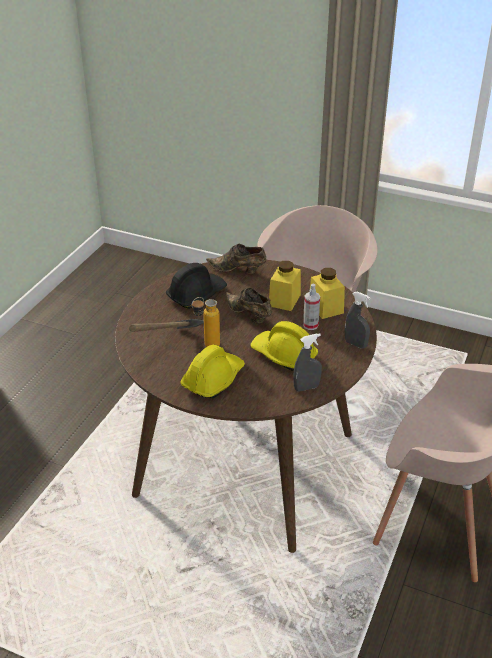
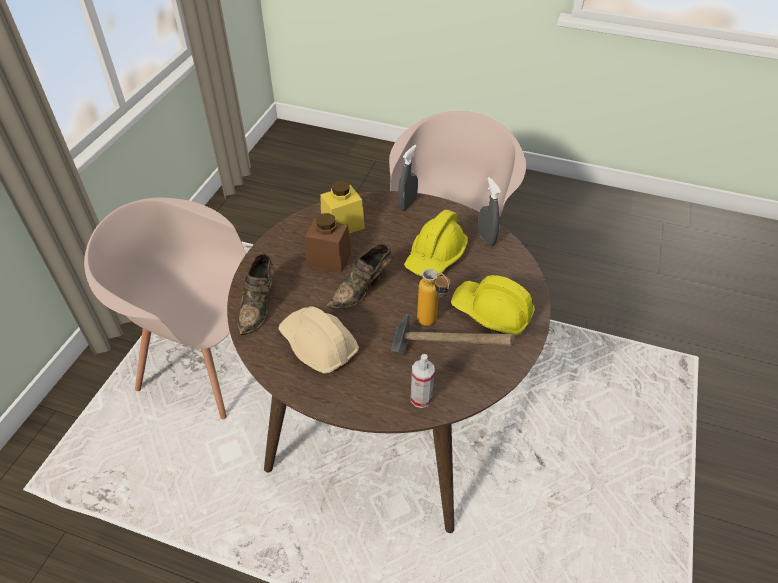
camera: 95 degrees left, 10 degrees up
(196, 295) = (318, 345): black hard hat -> beige hard hat
(284, 300) = (329, 259): yellow jar -> brown jar
(310, 325) = (377, 237): spray bottle -> spray bottle (421, 398)

